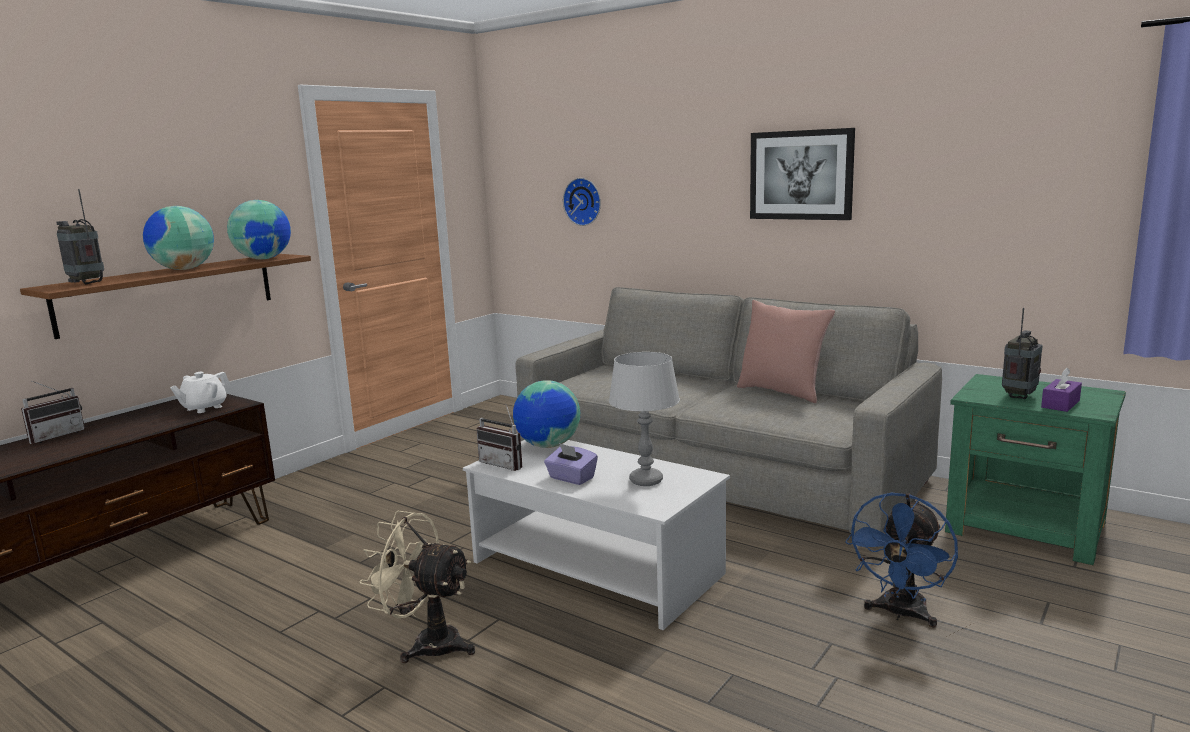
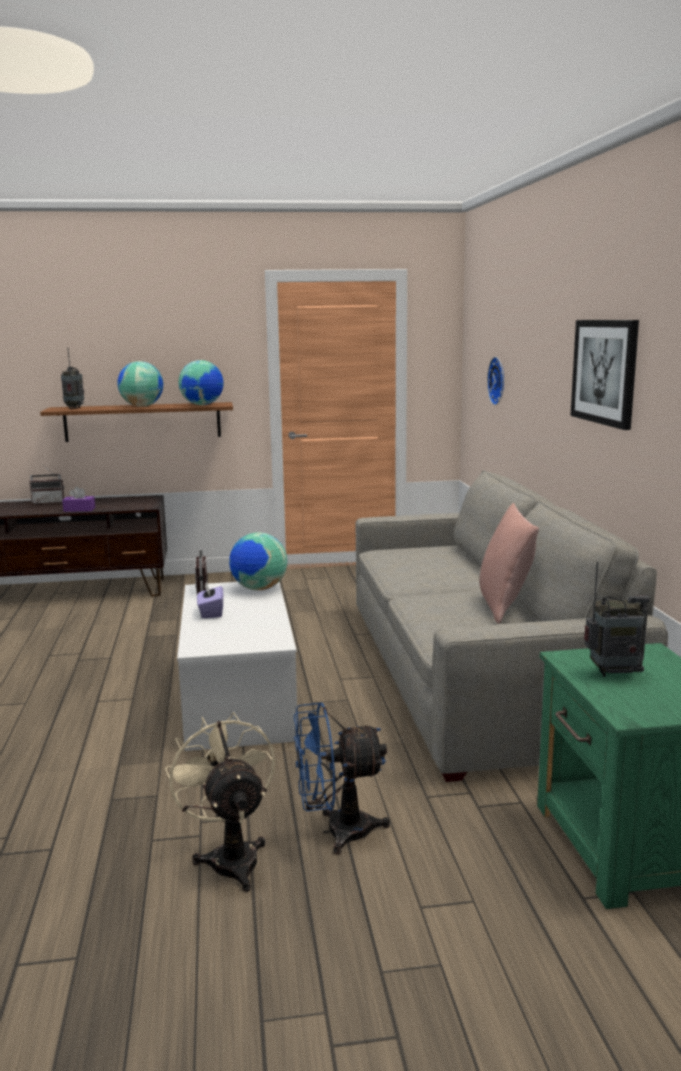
camera: 45 degrees right, 0 degrees up
(204, 408) = (130, 504): white teapot -> none
(427, 643) = (80, 693): beige fan -> beige fan (231, 856)
(646, 480) = (241, 631): grey table lamp -> none
(1060, 404) = (626, 696): purple tissue box -> purple tissue box (79, 509)

